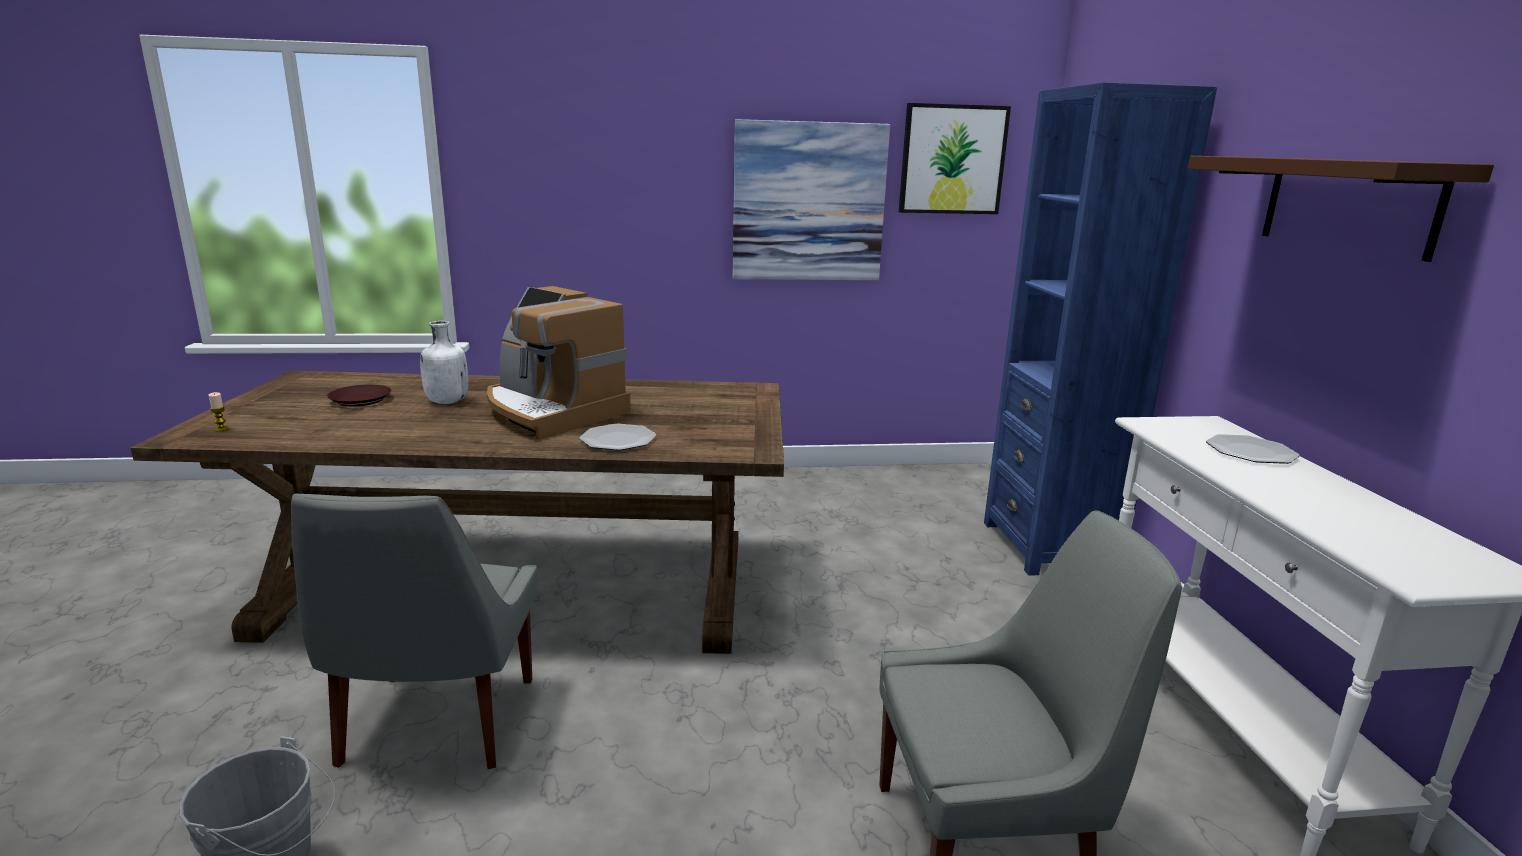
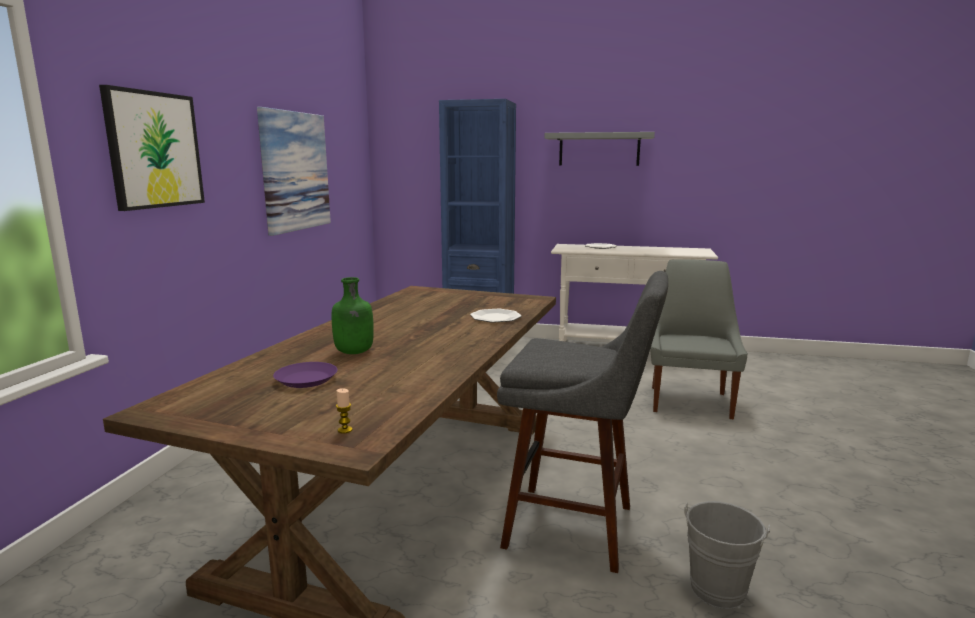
camera: 70 degrees left, 5 degrees down
(360, 400) = (307, 379): brown plate -> purple plate
(436, 726) = (577, 528): grey chair -> grey stool
(446, 402) = (354, 352): white bottle -> green bottle
(551, 412) = (419, 327): coffee machine -> none
(952, 160) = (342, 140): picture -> picture (154, 150)
(1348, 204) = (599, 149): brown shelf -> grey shelf

